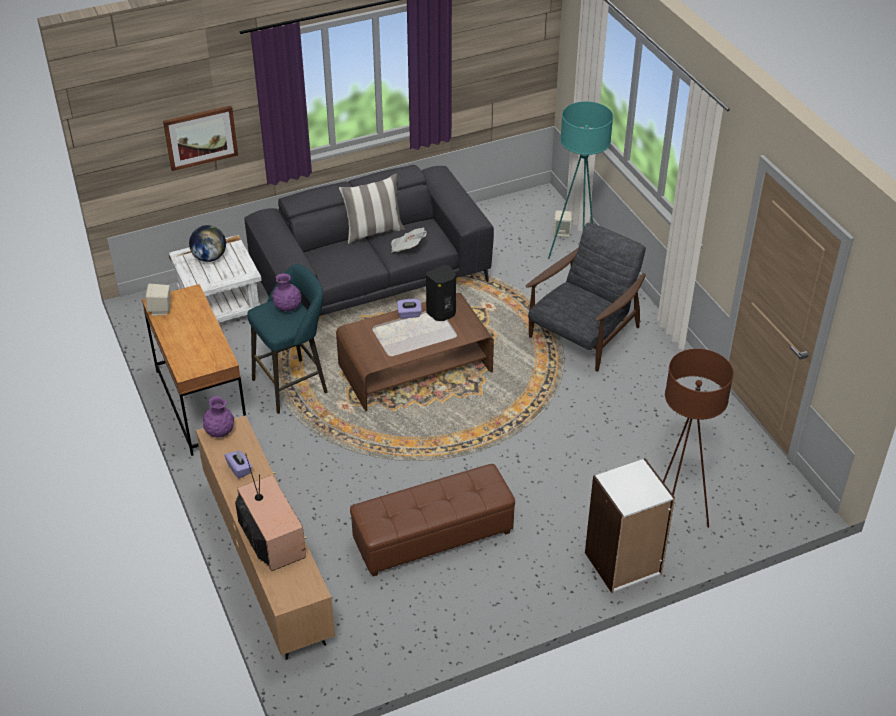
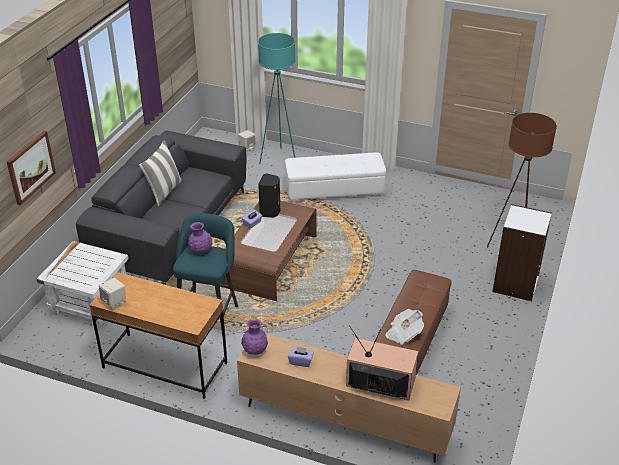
camera: 45 degrees left, 5 degrees down
(209, 257) = (73, 264): globe -> none
(407, 248) = (199, 188): newspaper -> newspaper (403, 333)
(583, 335) = (334, 190): grey armchair -> white ottoman

